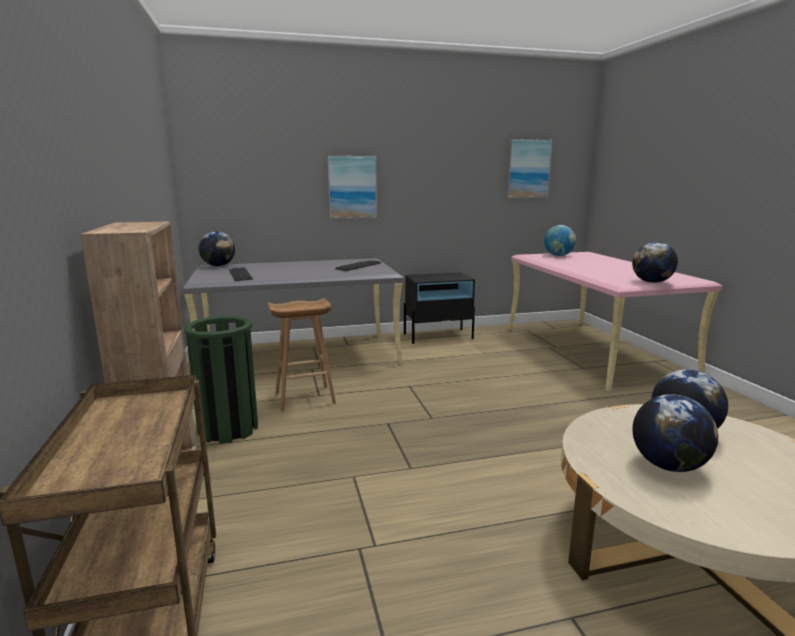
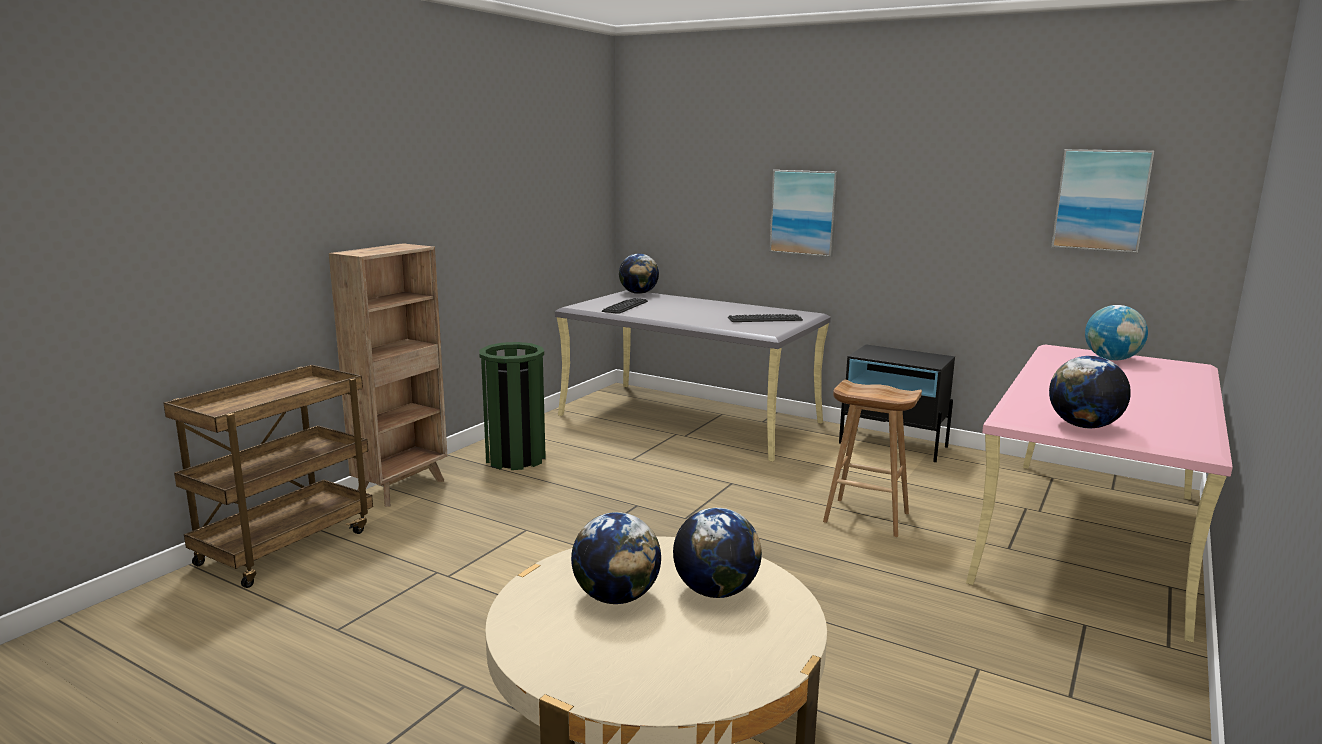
camera: 45 degrees right, 0 degrees up
(304, 399) = (613, 458): brown stool -> brown stool (865, 517)

